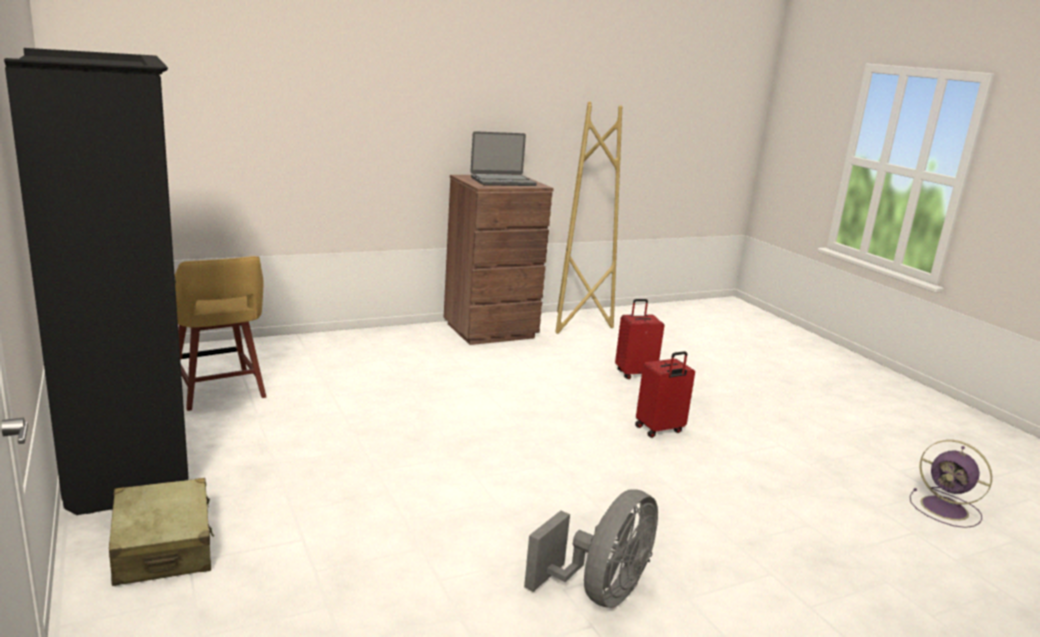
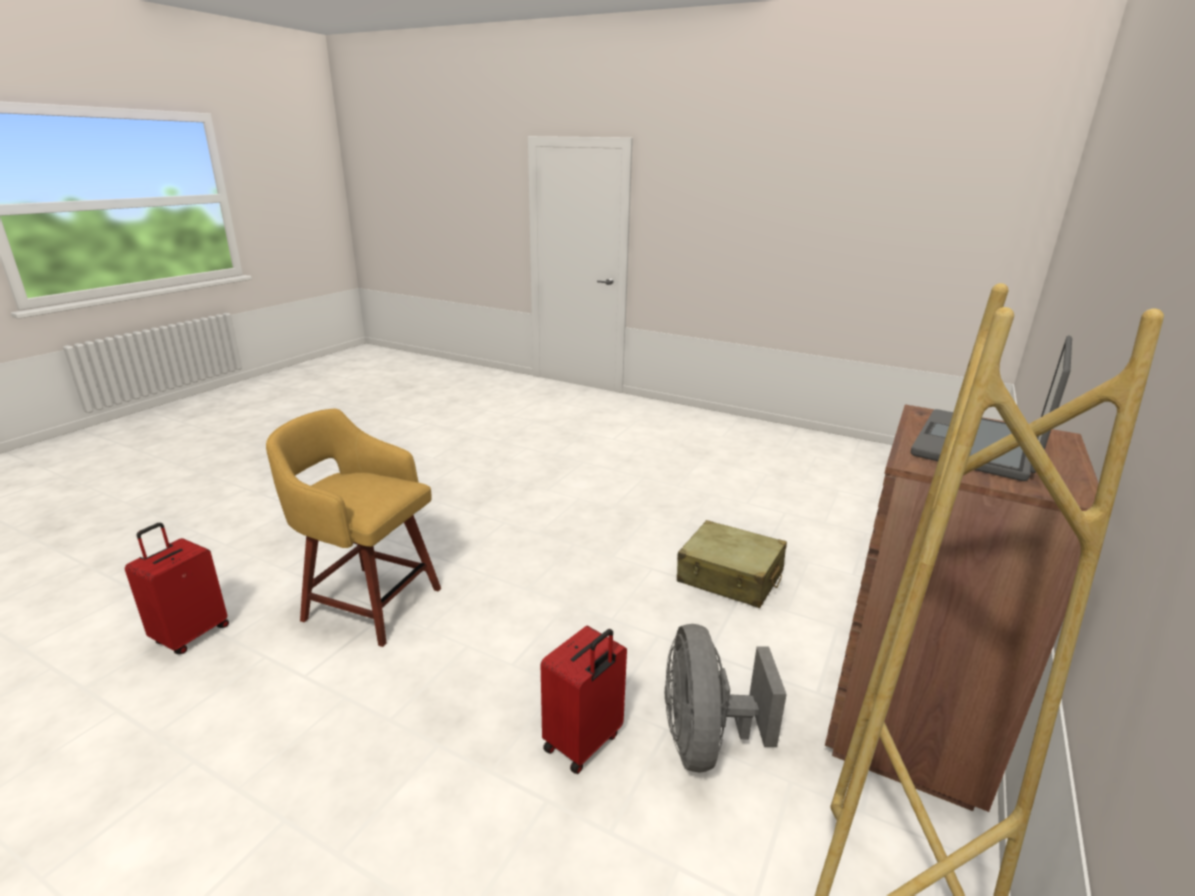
camera: 145 degrees right, 5 degrees up
(128, 463) = (757, 433): black wardrobe -> none
(163, 547) = (659, 418): beige suitcase -> beige suitcase (730, 577)
(218, 390) = (847, 481): yellow stool -> yellow stool (369, 602)
(599, 592) = (438, 470): grey fan -> grey fan (705, 741)
(660, 429) = (472, 623): red suitcase -> red suitcase (191, 634)
(946, 509) = (90, 660): purple fan -> none

